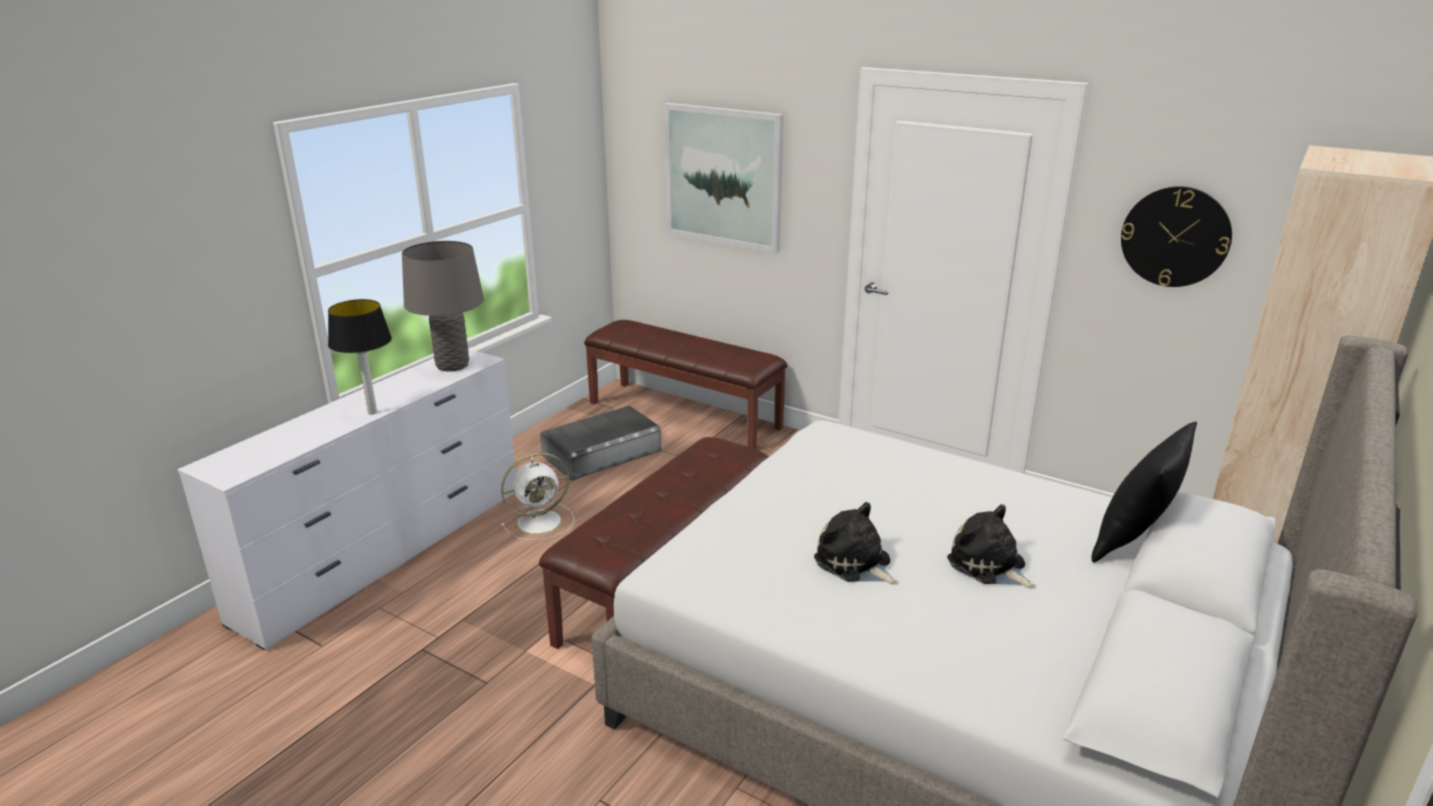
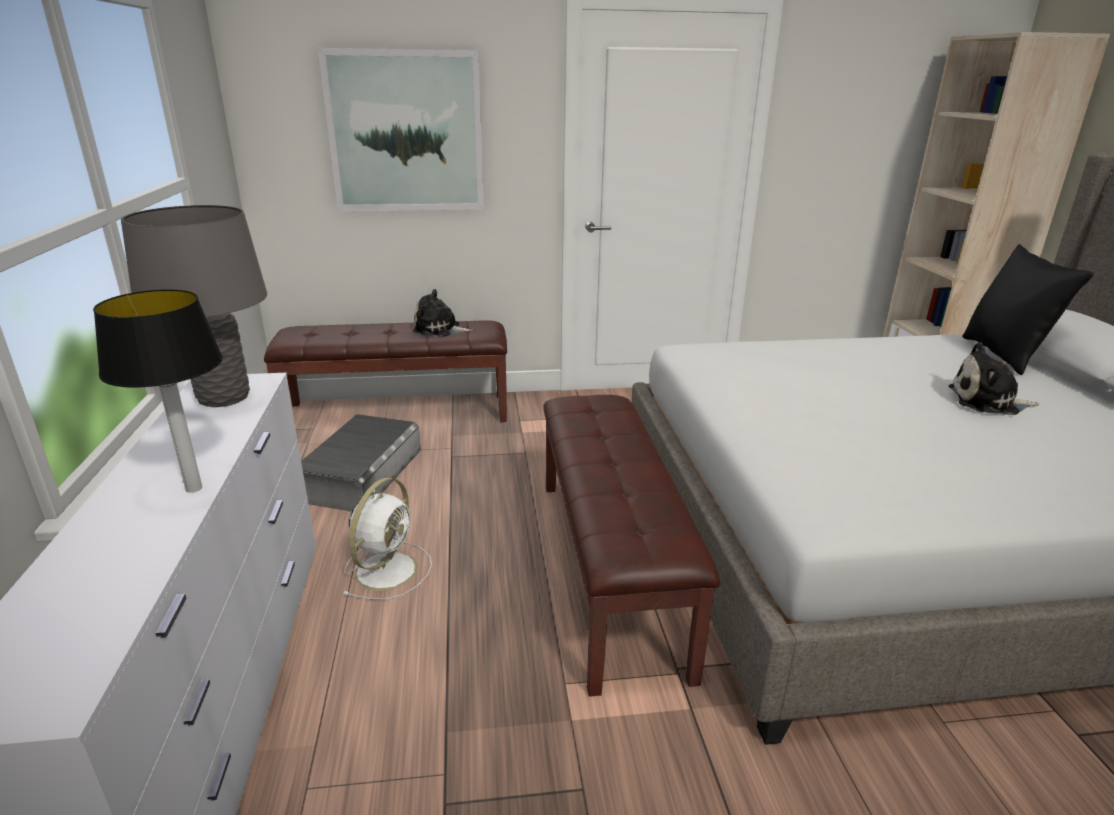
camera: 40 degrees left, 0 degrees up
(855, 563) = (923, 438): plush toy -> plush toy (439, 329)
(1175, 236) = (851, 130): wall clock -> none

